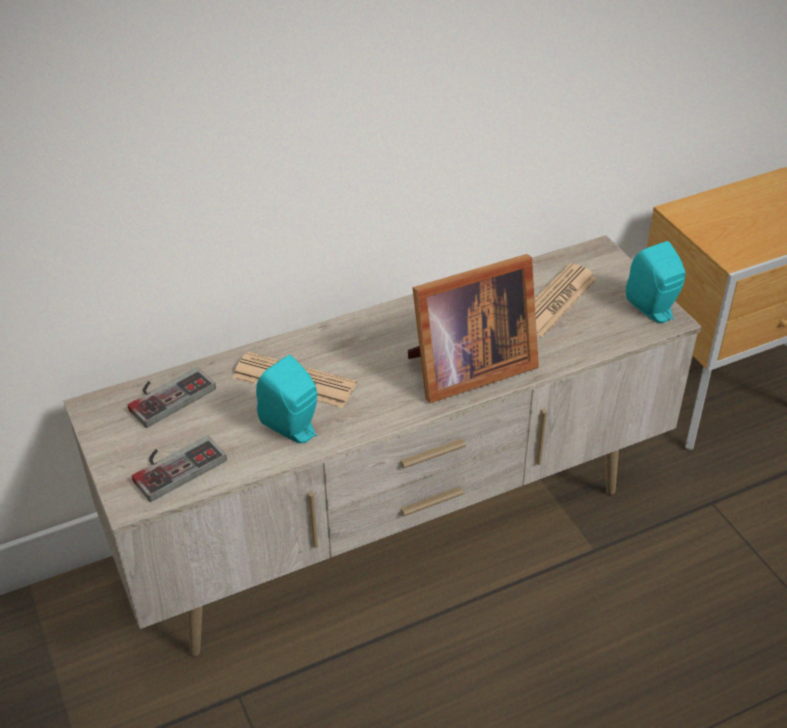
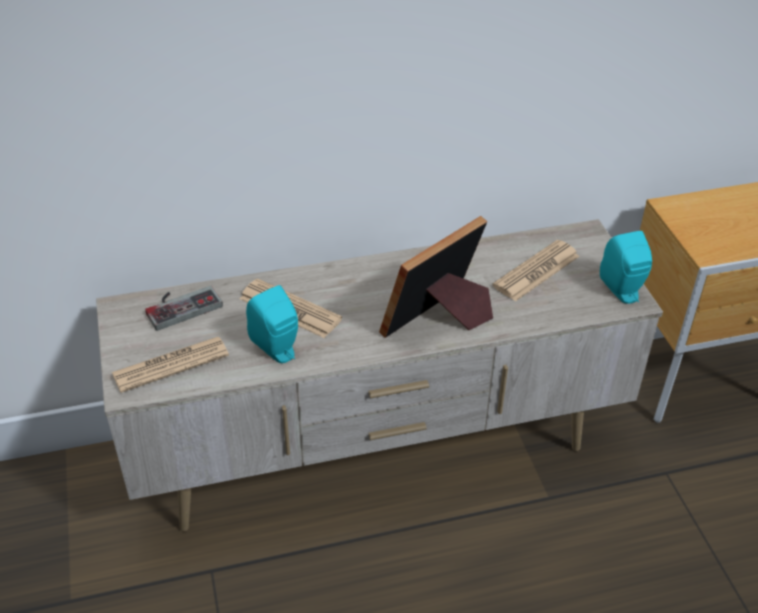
camera: 10 degrees right, 0 degrees up
(174, 464) = (170, 365): game controller -> newspaper
(465, 369) = (440, 320): picture frame -> picture frame turned 150 degrees clockwise

